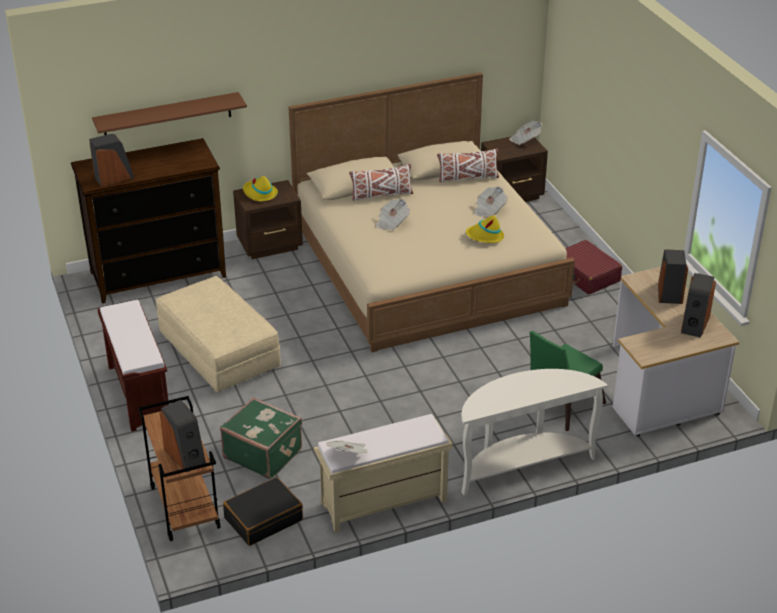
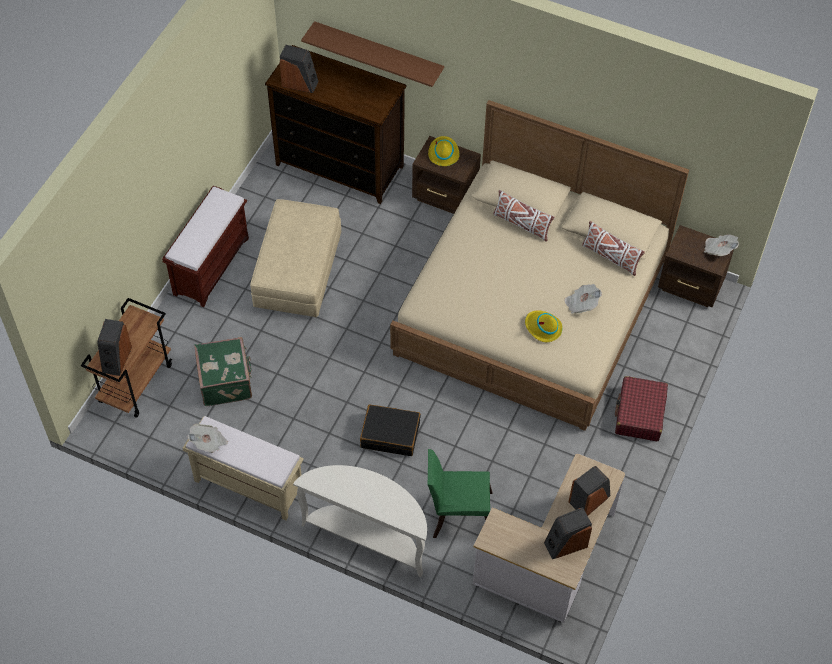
camera: 45 degrees right, 20 degrees up
(263, 519) = (167, 433): black suitcase -> black suitcase (390, 434)
(392, 223) = (493, 259): newspaper -> none

